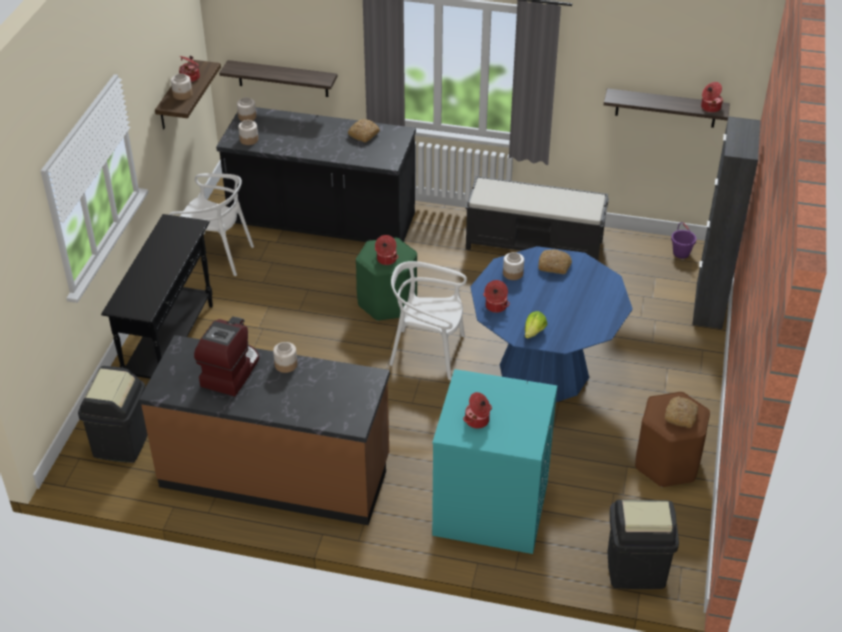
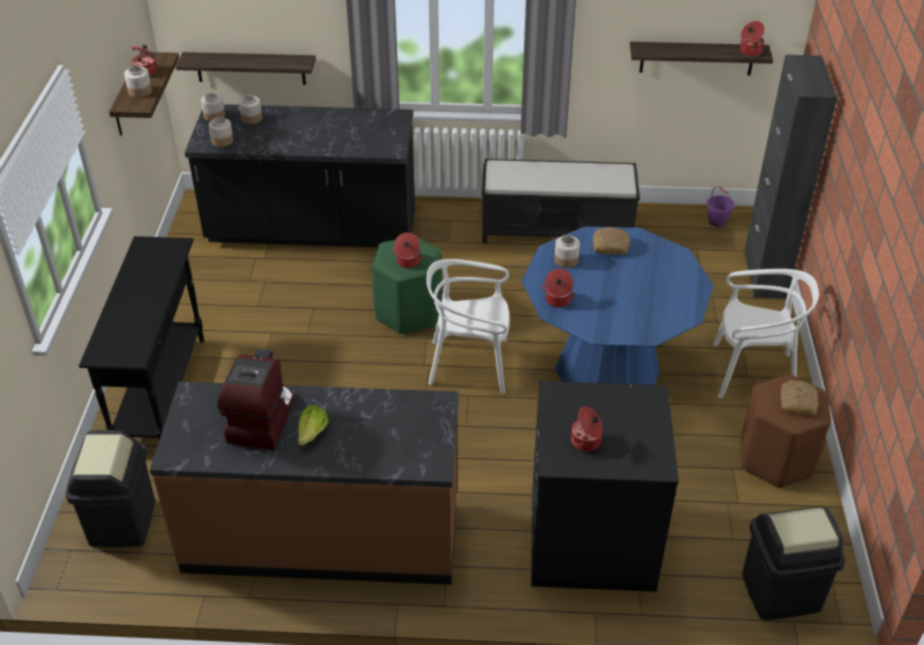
camera: 10 degrees left, 0 degrees up
(216, 256) = (196, 281): white chair -> white chair (752, 373)
(286, 365) = (329, 401): jar -> jar (252, 118)
(364, 134) = (355, 122): bread -> none
(490, 507) = (590, 541): turquoise washing machine -> black washing machine
(534, 332) = (611, 325): lettuce -> lettuce (312, 433)

